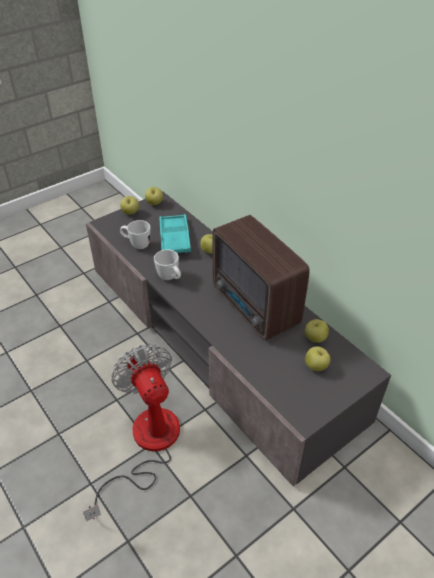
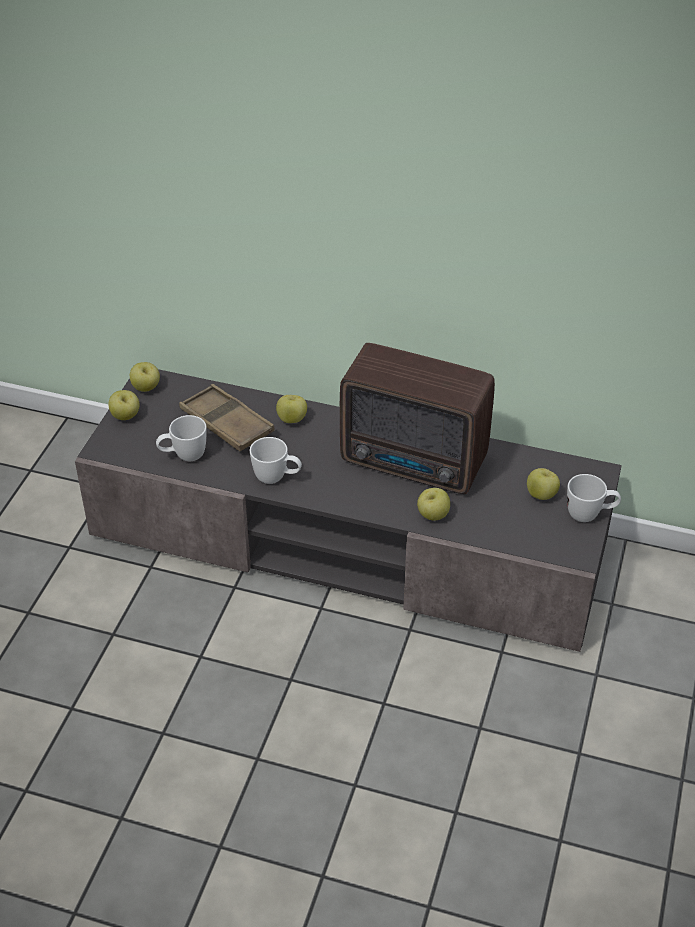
camera: 35 degrees left, 0 degrees up
(147, 445) = (380, 707): fan -> none
(174, 238) = (226, 423): turquoise tray -> brown tray
(315, 338) = (513, 465): apple -> apple (433, 515)
(337, 397) = (590, 515): none -> white mug

